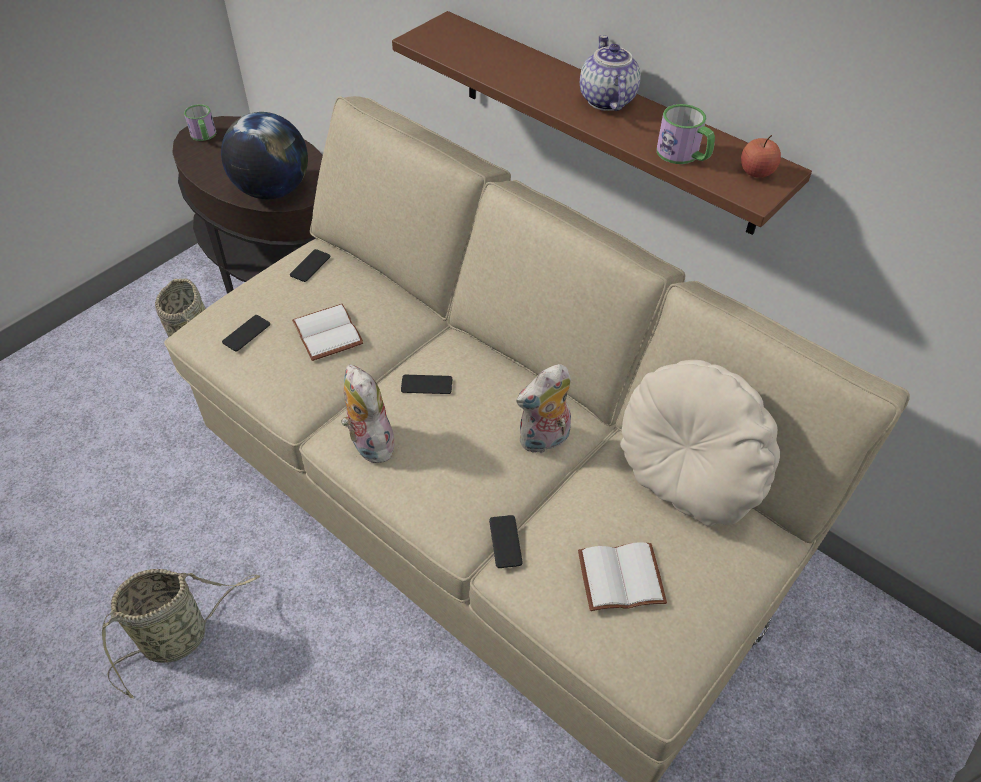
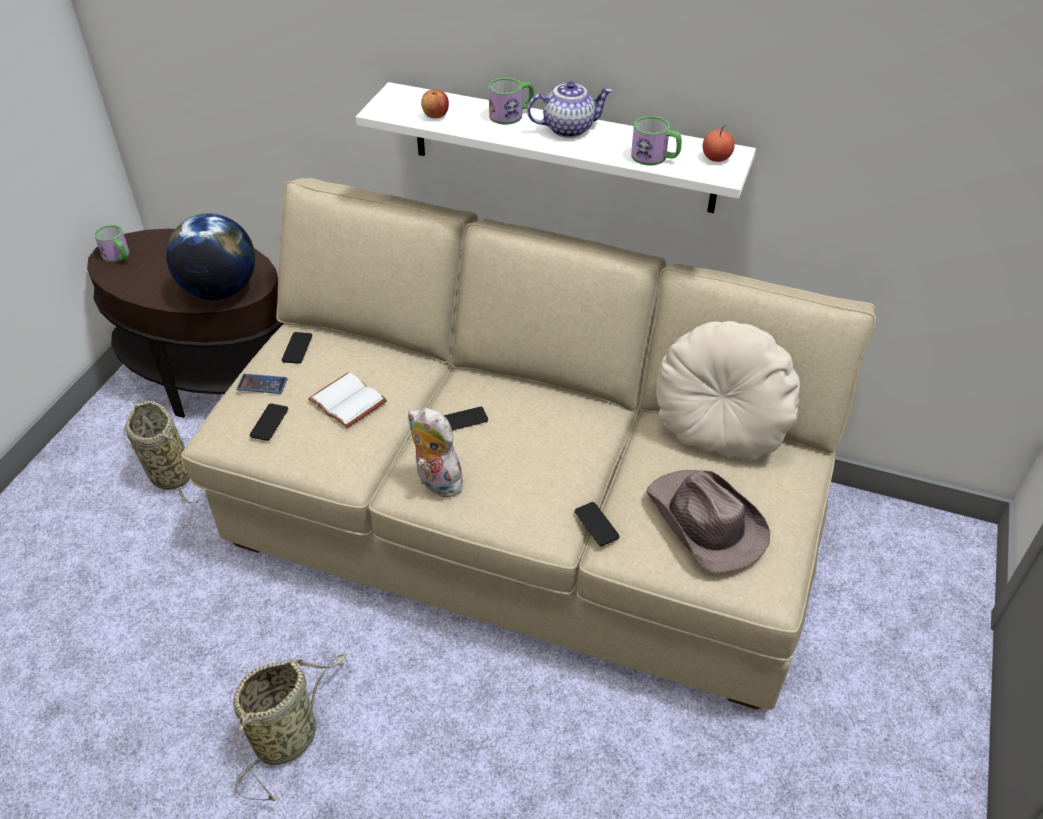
camera: 20 degrees left, 5 degrees down
(260, 293) = (262, 384): none -> phone
(472, 56) = (436, 116): none -> apple
(544, 441) = (588, 436): plush toy -> none
(552, 71) = (511, 114): none -> mug
(605, 100) = (568, 128): teapot -> teapot turned 105 degrees clockwise
(605, 121) = (562, 148): brown shelf -> white shelf
(620, 580) = (705, 522): white book -> brown hat

